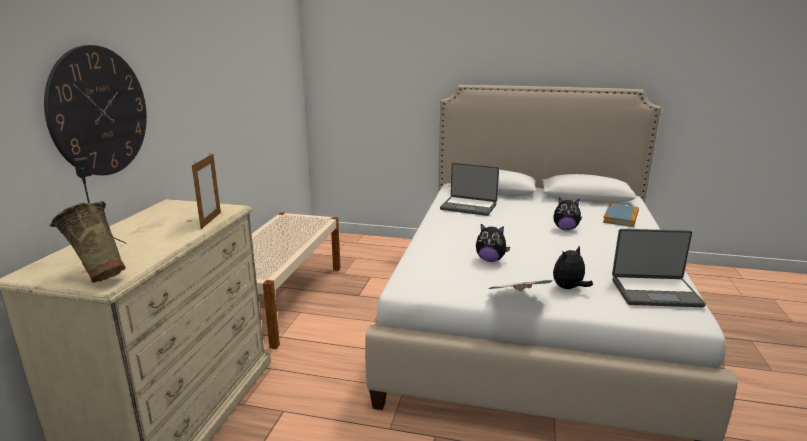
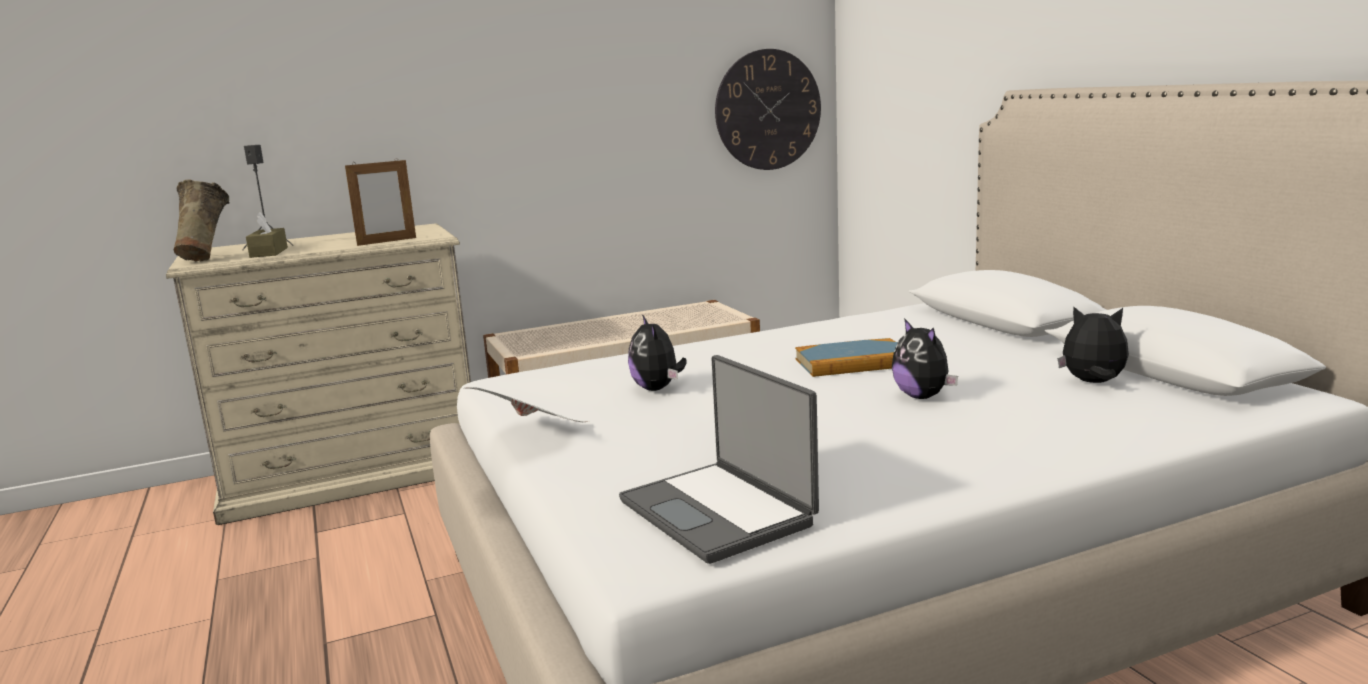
camera: 55 degrees right, 5 degrees down
(99, 111) = (347, 107): wall clock -> wall clock (768, 110)
(140, 254) = (269, 252): none -> brown tissue box
(469, 206) = (876, 330): laptop -> none
(569, 288) = (630, 453): plush toy -> plush toy (1093, 383)
(621, 217) = (1115, 416): book -> book (852, 363)

